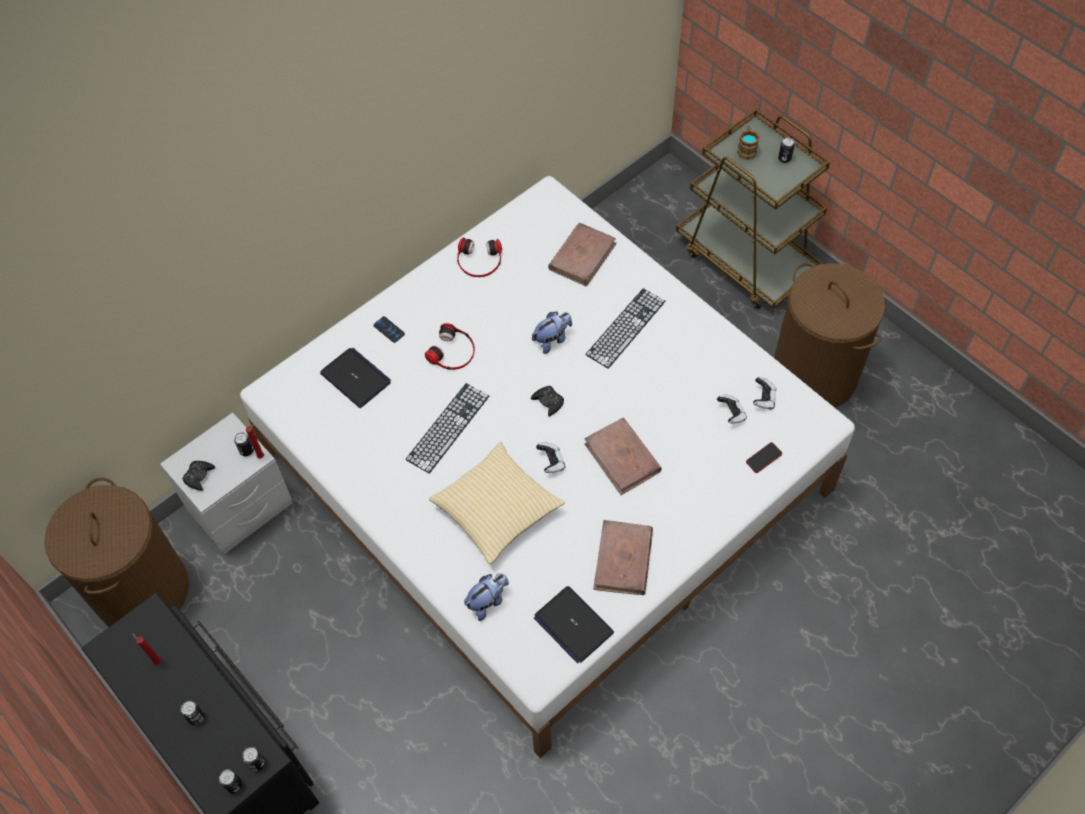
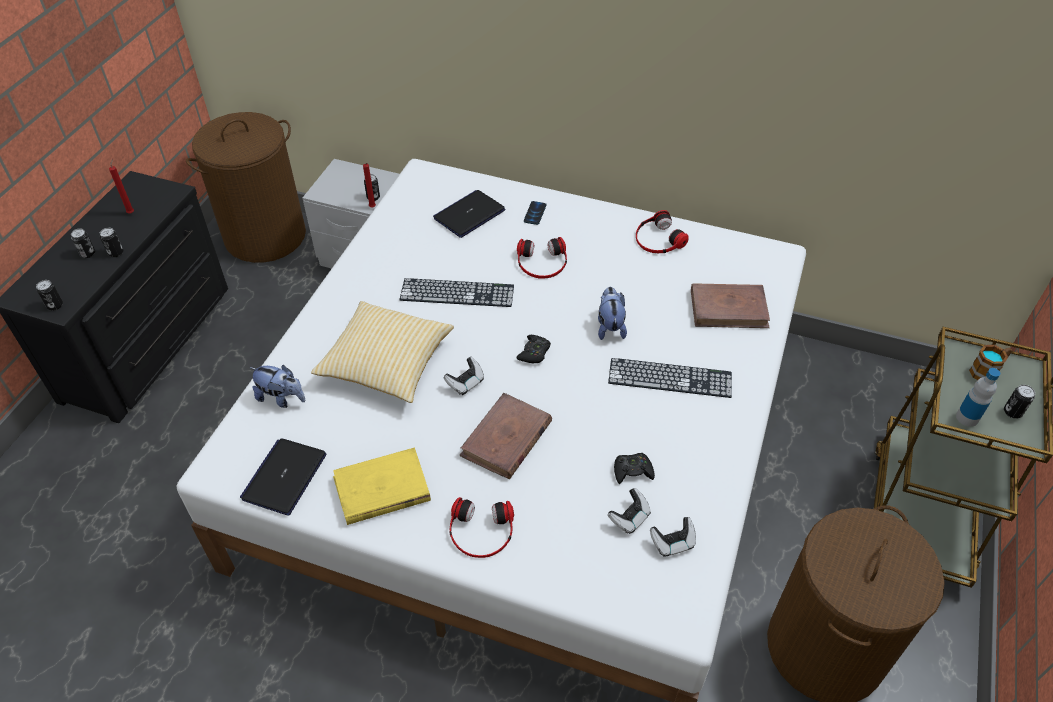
camera: 60 degrees right, 10 degrees down
(199, 476) = (334, 182): black game controller -> black game controller (632, 471)
(234, 785) = (31, 300): can -> can (116, 253)
(356, 378) = (469, 214): laptop -> laptop turned 150 degrees counterclockwise
(552, 340) = (610, 326): plush toy -> plush toy turned 120 degrees counterclockwise
(623, 560) = (381, 489): brown book -> yellow book
(695, 509) = (481, 532): none -> headphones
(763, 459) = (589, 575): phone -> none
(776, 183) = (967, 417): none -> bottle

